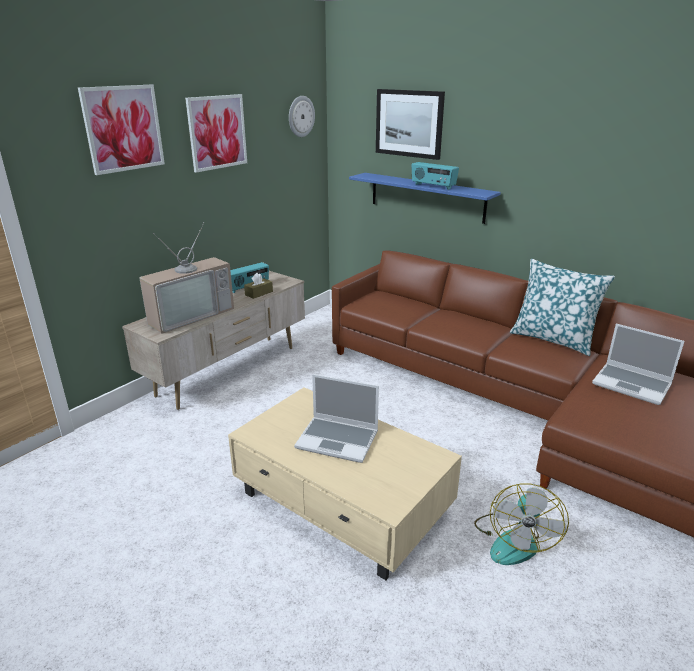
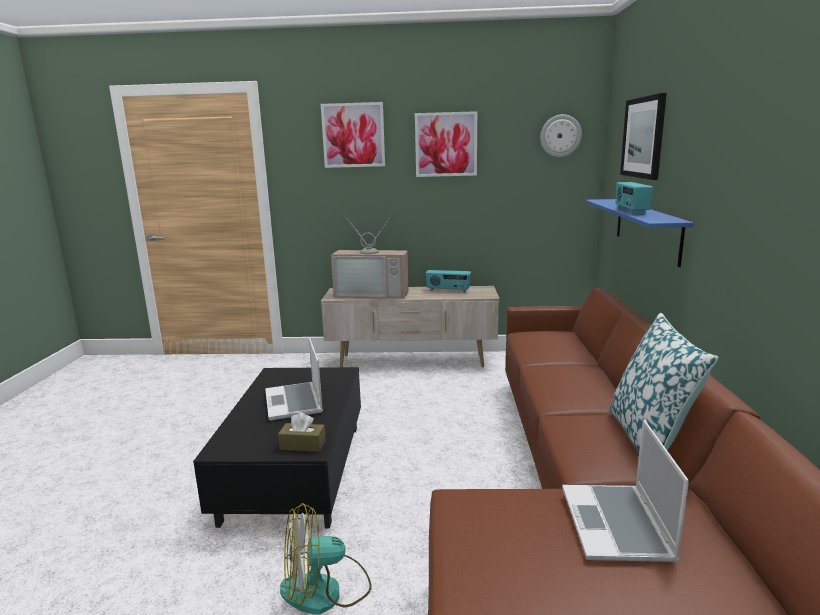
camera: 55 degrees right, 10 degrees down
(259, 293) = (444, 296): brown tissue box -> brown tissue box (303, 445)
(343, 504) = (295, 471): beige coffee table -> black coffee table

